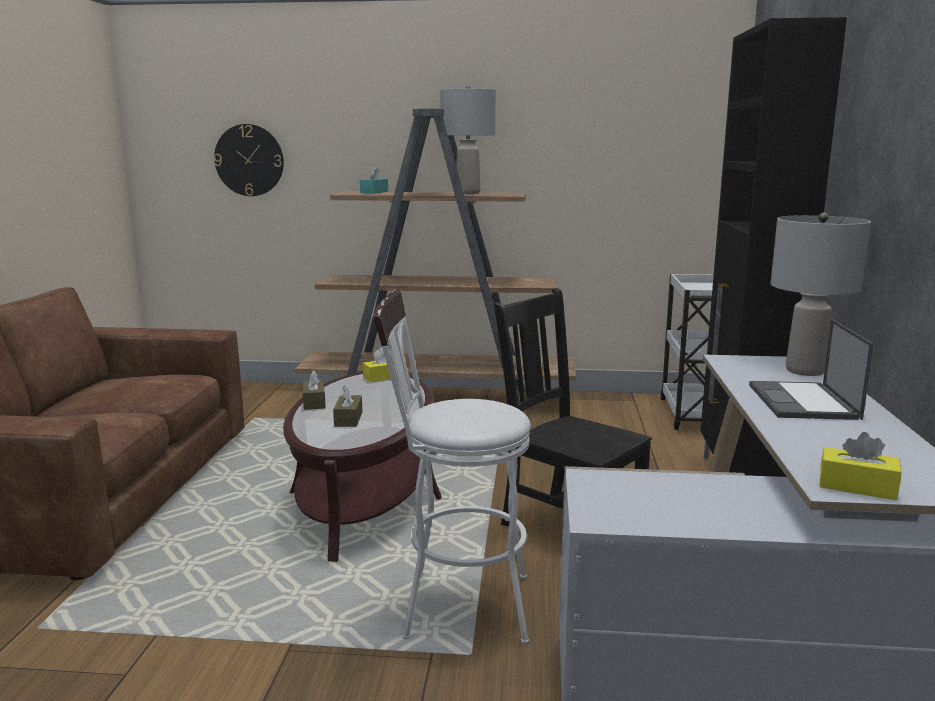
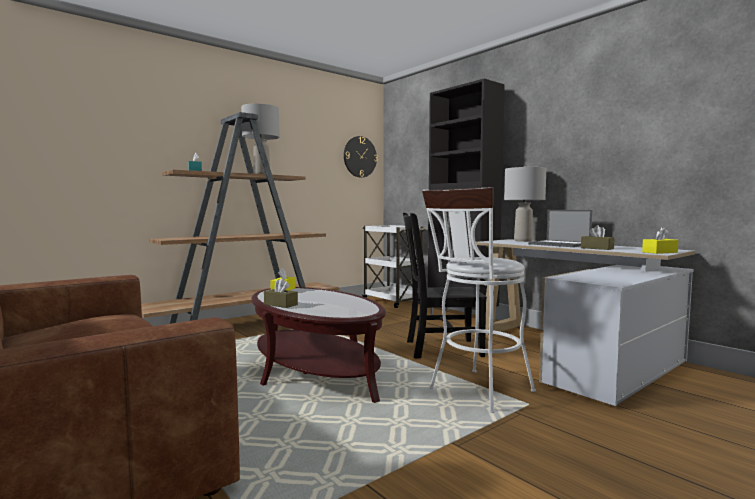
camera: 45 degrees left, 10 degrees down
(249, 160) = (63, 143): wall clock -> wall clock (360, 157)
(348, 419) = (329, 305): brown tissue box -> brown tissue box (597, 248)

